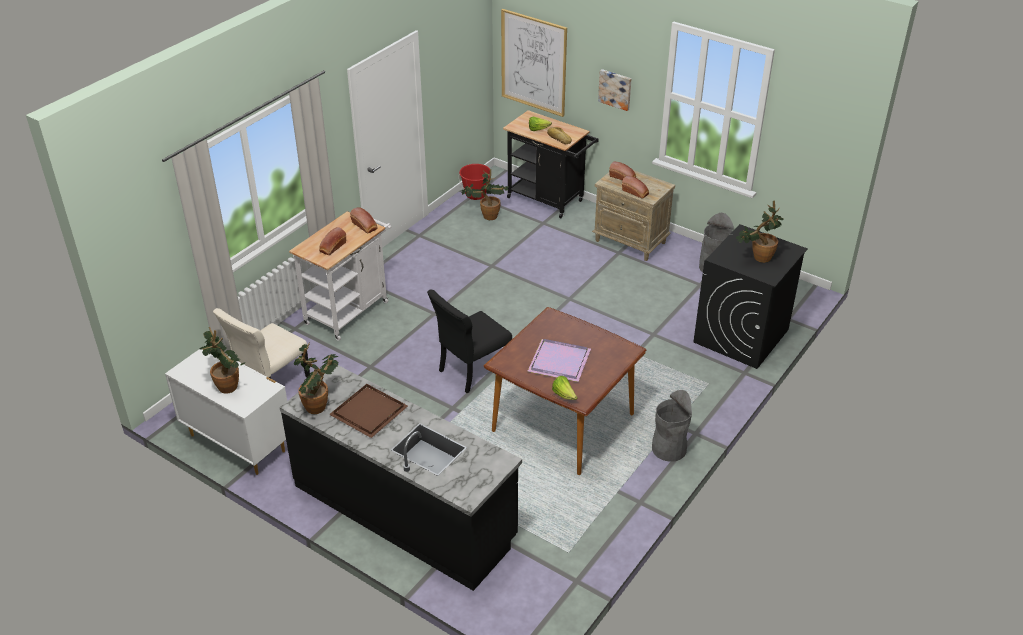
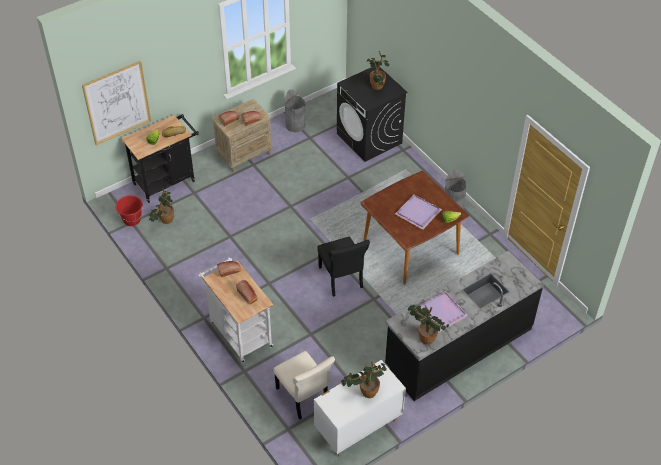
camera: 70 degrees left, 10 degrees up
(369, 411) = (440, 312): brown tray -> purple tray
(615, 89) = (186, 74): picture -> none

